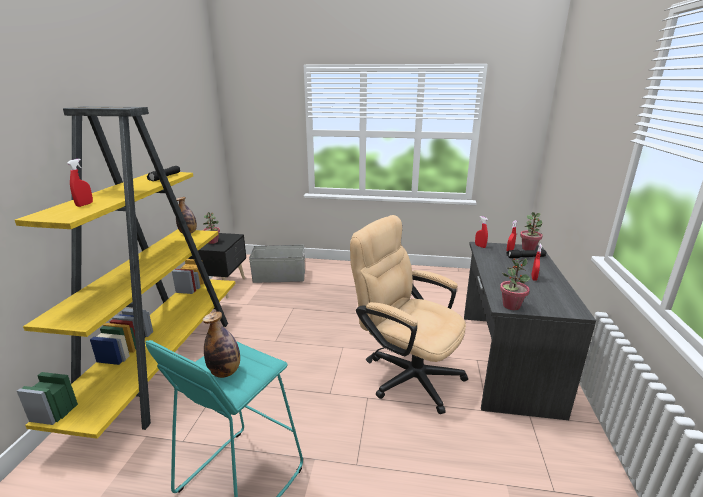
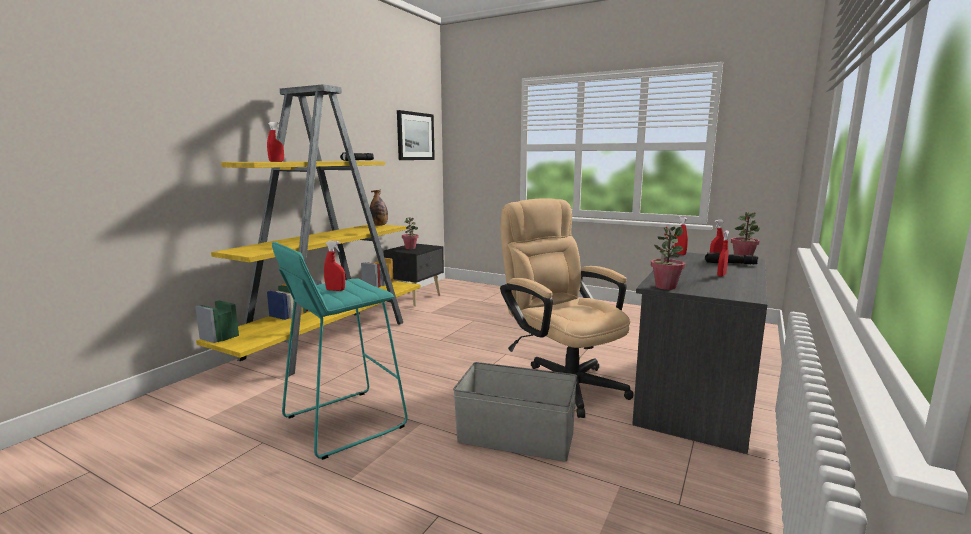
camera: 20 degrees right, 10 degrees down
(199, 125) = (415, 136): none -> picture
(225, 372) = (335, 290): bottle -> red spray bottle
(279, 276) = (475, 297): grey storage box -> grey storage box (516, 438)

